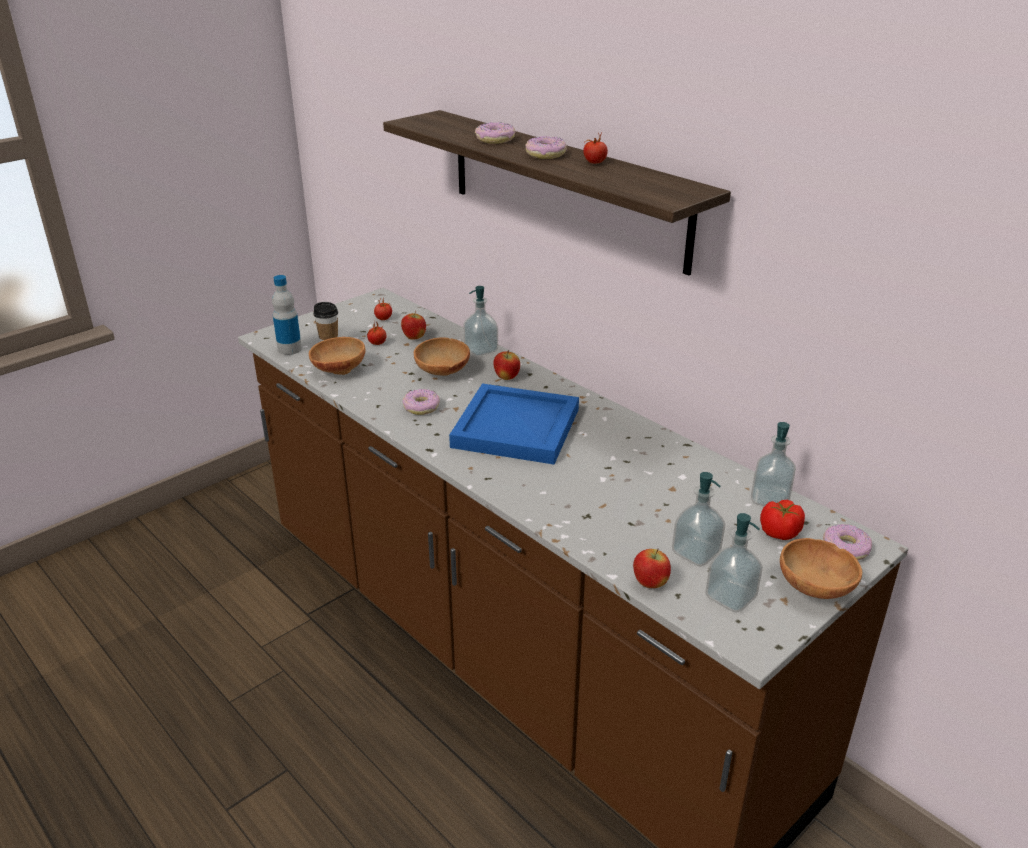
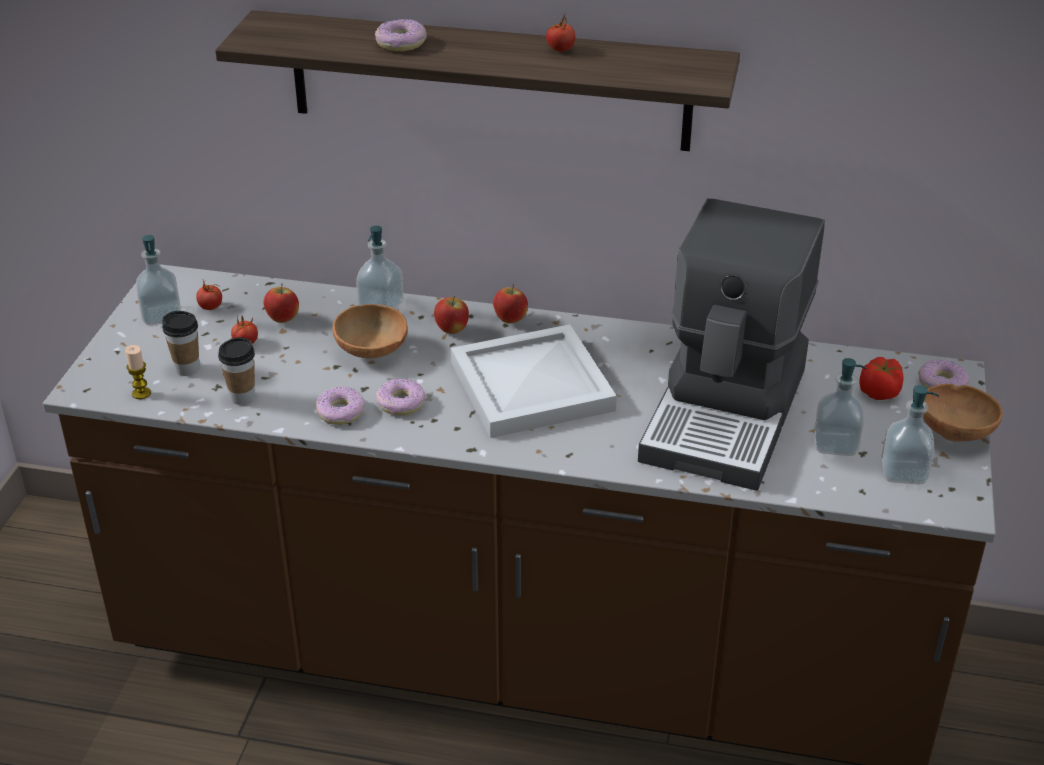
camera: 35 degrees left, 5 degrees up
(289, 349) = (141, 393): bottle -> candle
(338, 370) = (242, 397): brown bowl -> cup
(518, 427) = (533, 384): blue tray -> white tray
(546, 154) = (492, 51): donut -> donut (341, 412)
(635, 498) = (728, 413): none -> coffee machine
(650, 584) = (830, 492): apple -> apple (510, 320)
(770, 499) = (839, 363): soap dispenser -> soap dispenser (162, 316)

